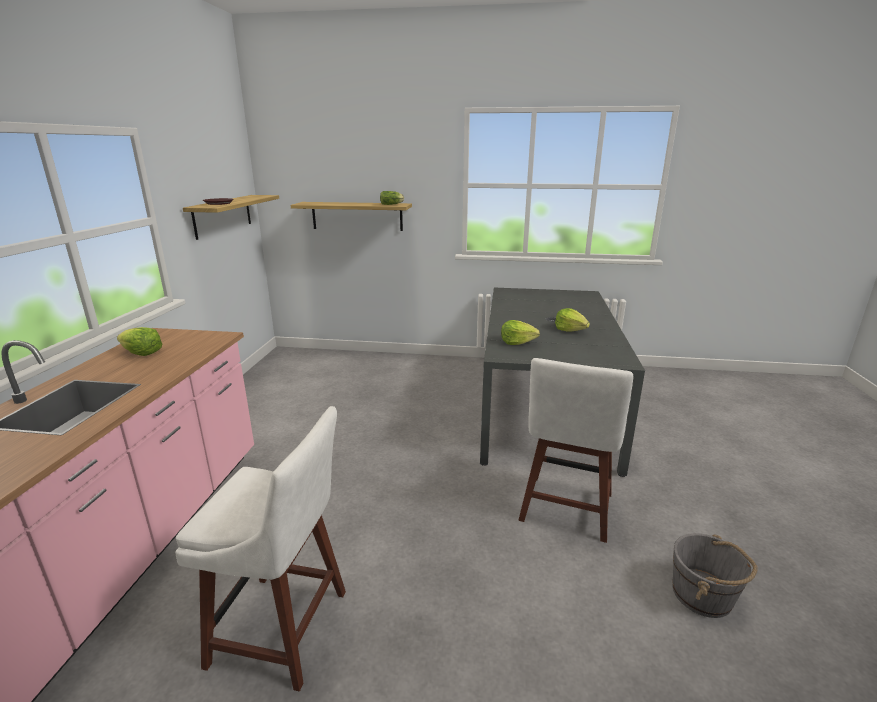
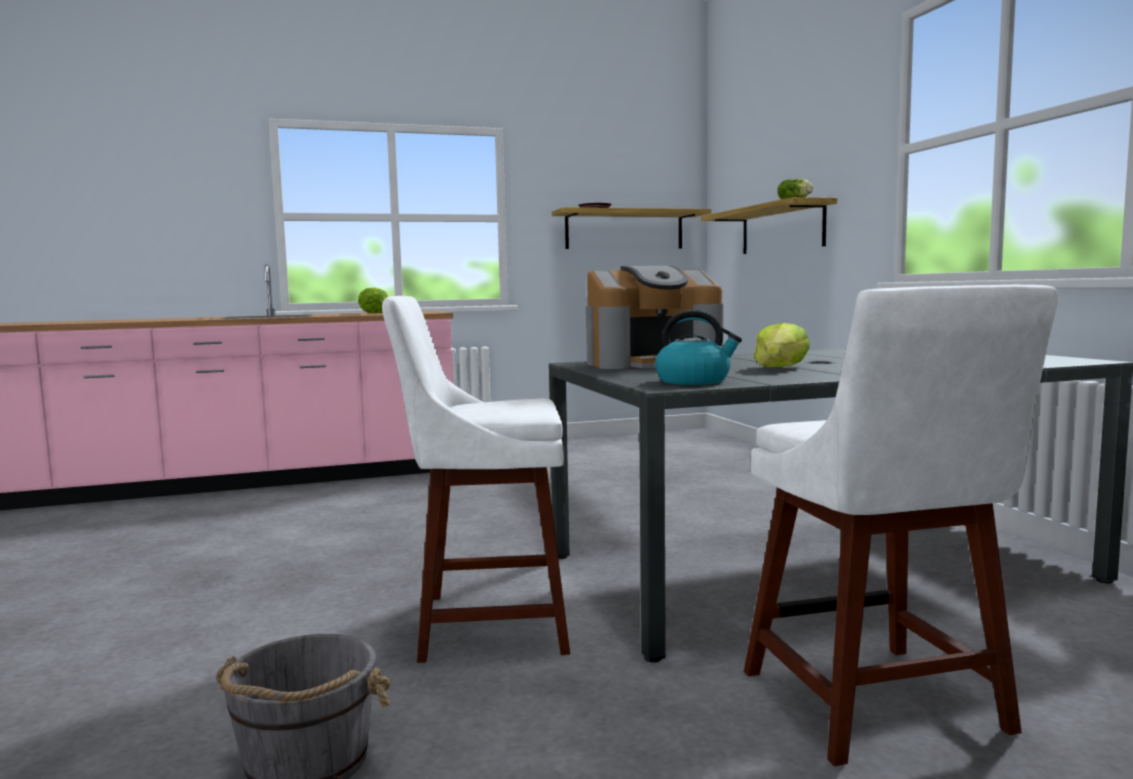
camera: 65 degrees right, 15 degrees down
(286, 629) = (208, 535): white chair -> white chair (879, 707)
(517, 342) = (653, 362): lettuce -> coffee machine
(610, 354) = (694, 381): none -> kettle

